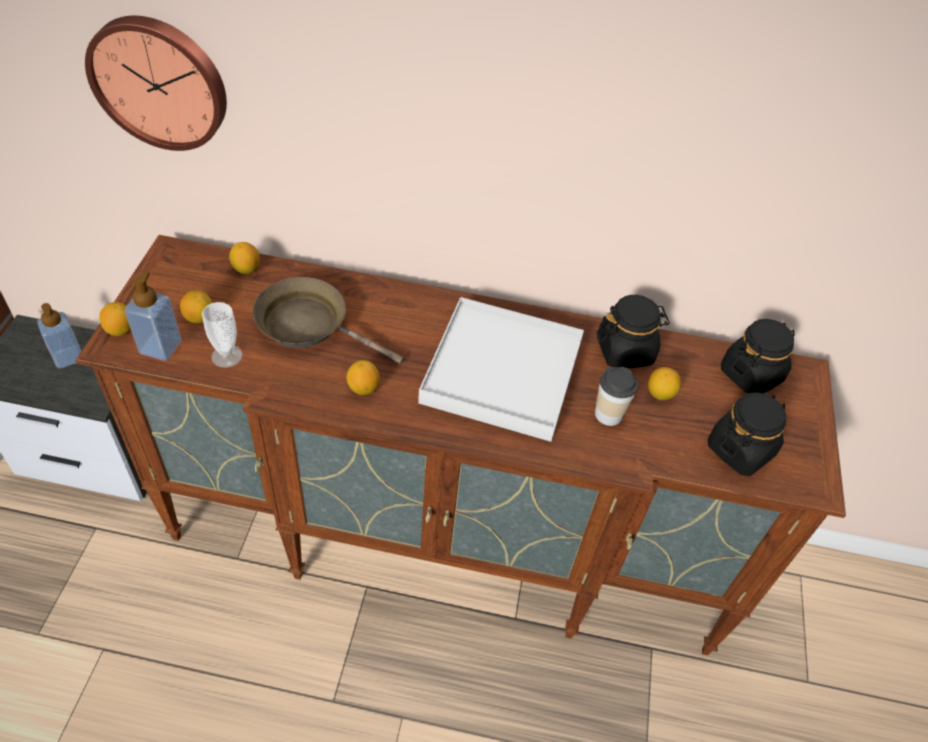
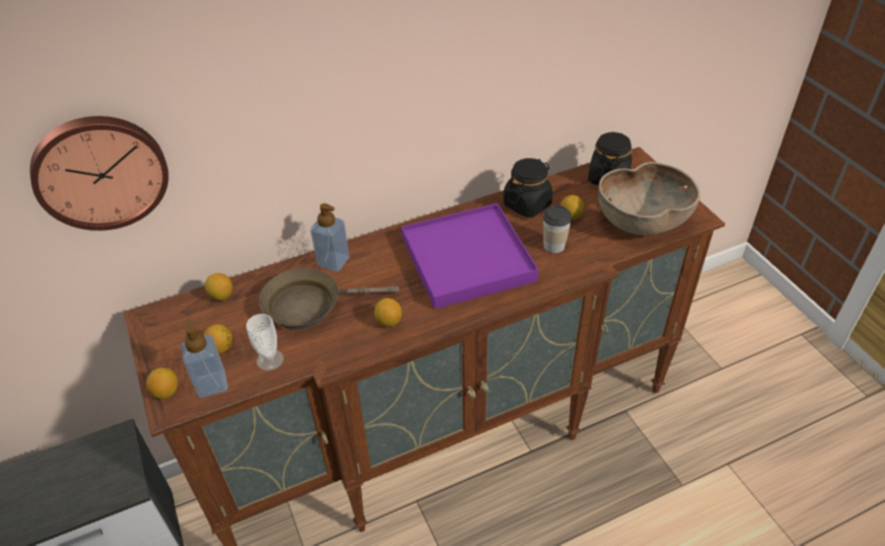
camera: 30 degrees left, 5 degrees down
(68, 357) = (69, 473): soap dispenser -> soap dispenser (333, 261)
(502, 372) = (467, 259): white tray -> purple tray
(740, 449) = (642, 221): black jar -> brown bowl

